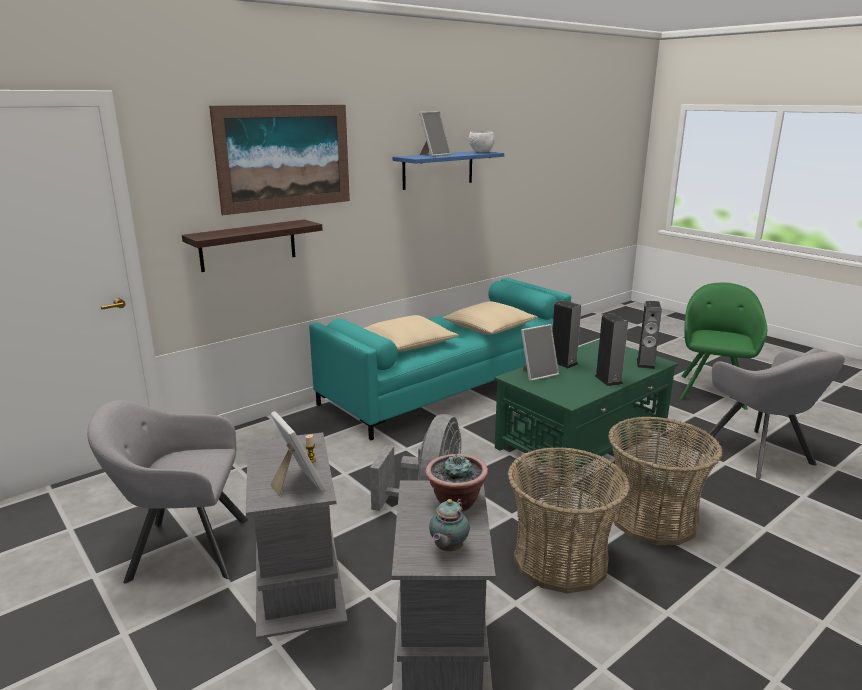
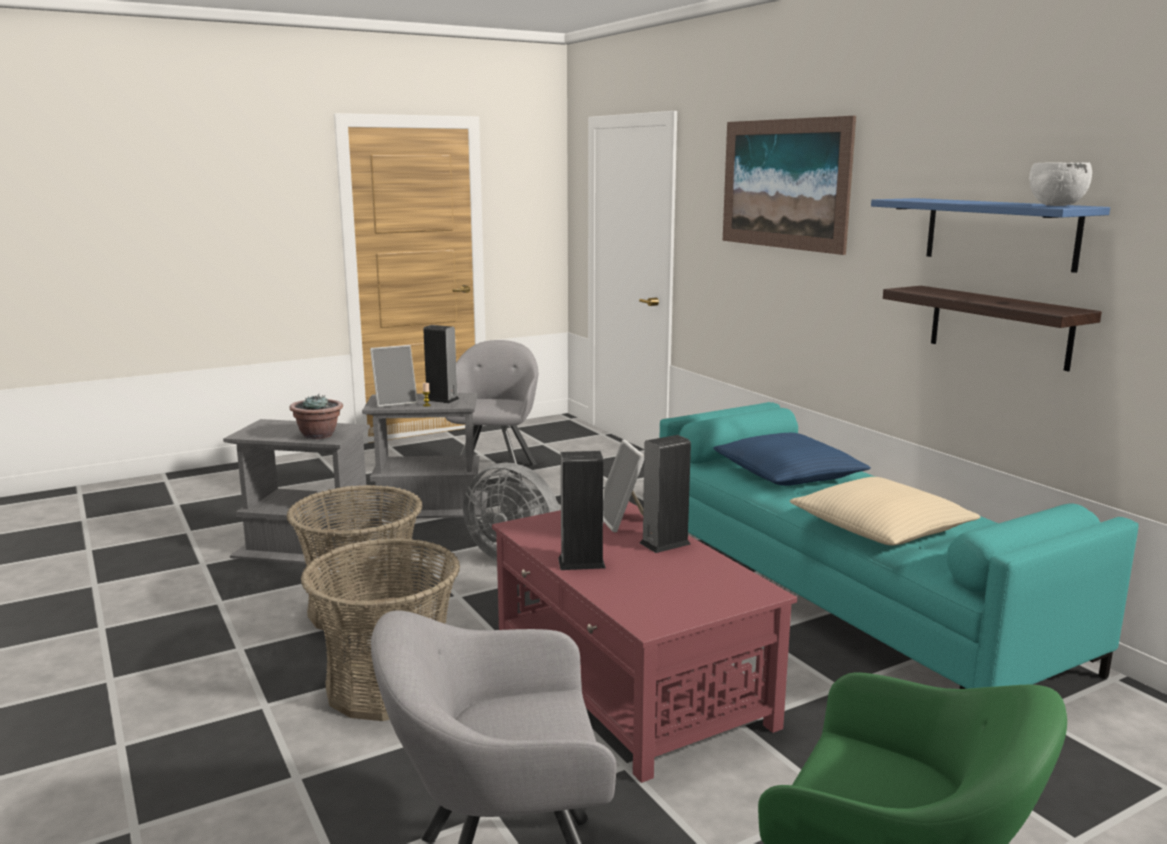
camera: 100 degrees right, 5 degrees down
(248, 245) = (741, 281): shelf -> shelf (999, 326)
(408, 343) = (788, 474): beige pillow -> blue pillow
(434, 155) = (951, 200): picture frame -> none
(447, 549) = (266, 430): teapot -> none
(583, 439) = (629, 681): green coffee table -> red coffee table
(645, 363) = (645, 608): speaker -> speaker (442, 399)

